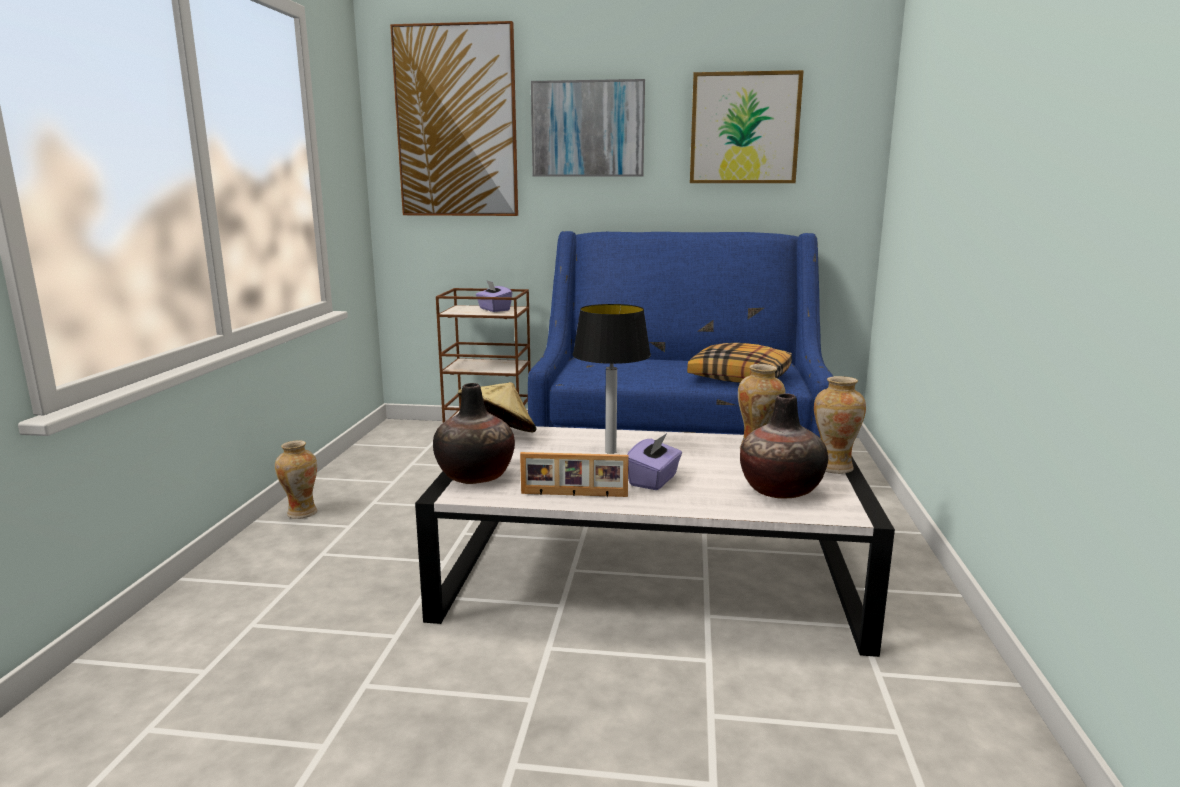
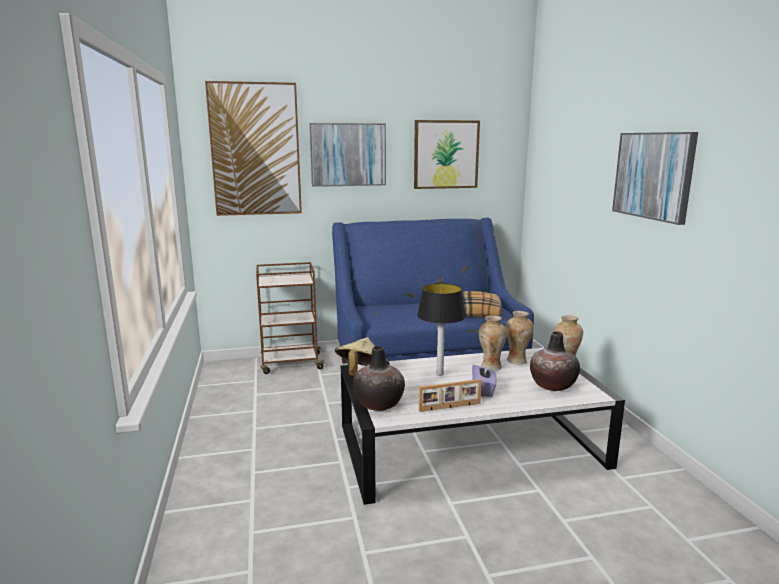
camera: 20 degrees left, 0 degrees up
(301, 513) = (209, 445): vase -> vase (490, 367)
(494, 309) = (292, 278): purple tissue box -> none
(1022, 117) = (653, 175): none -> picture

